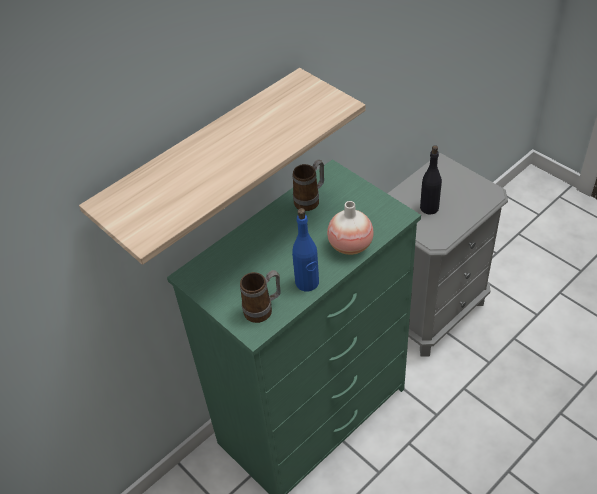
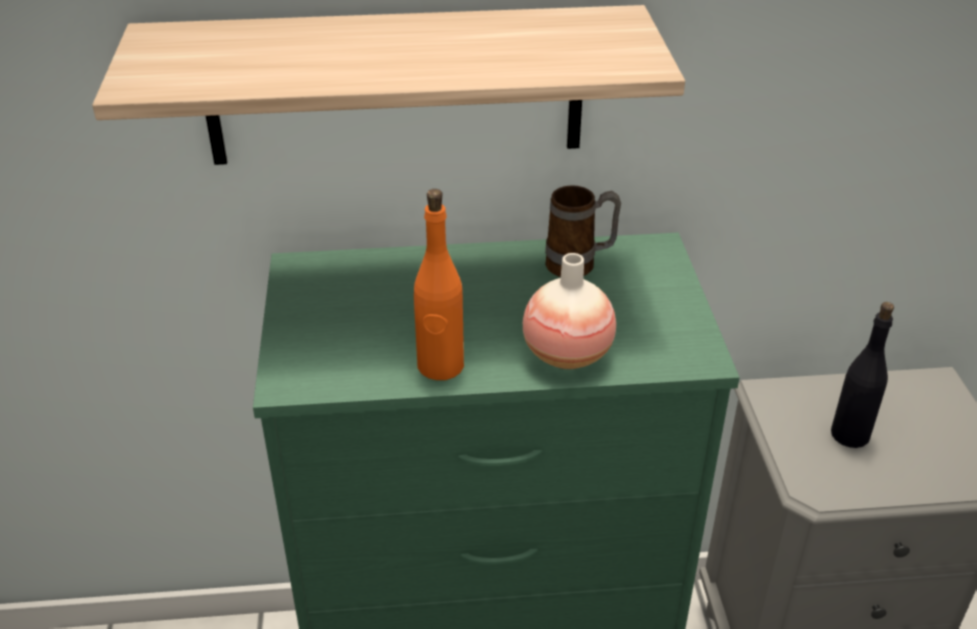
camera: 35 degrees right, 10 degrees down
(263, 309) = (336, 363): mug -> none
(307, 283) = (440, 366): blue bottle -> orange bottle

